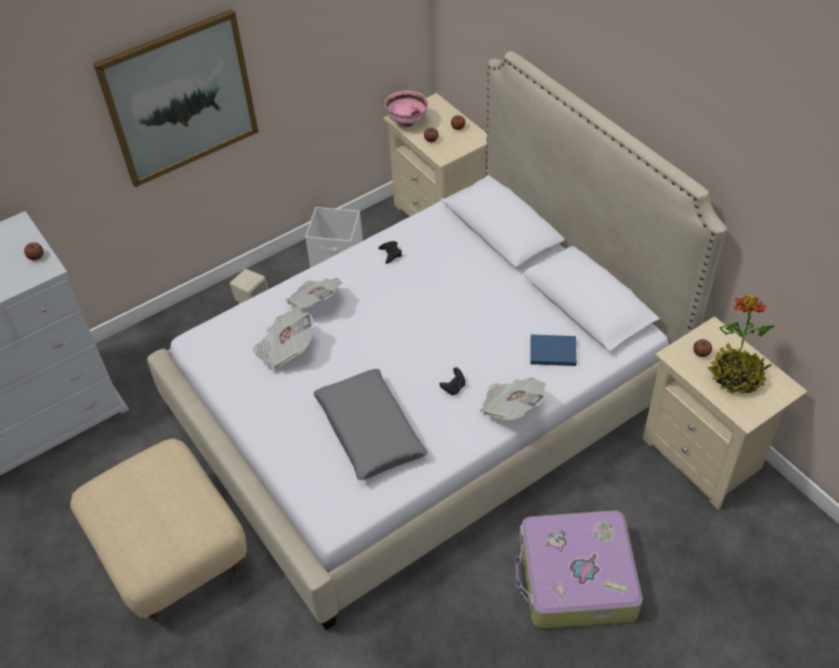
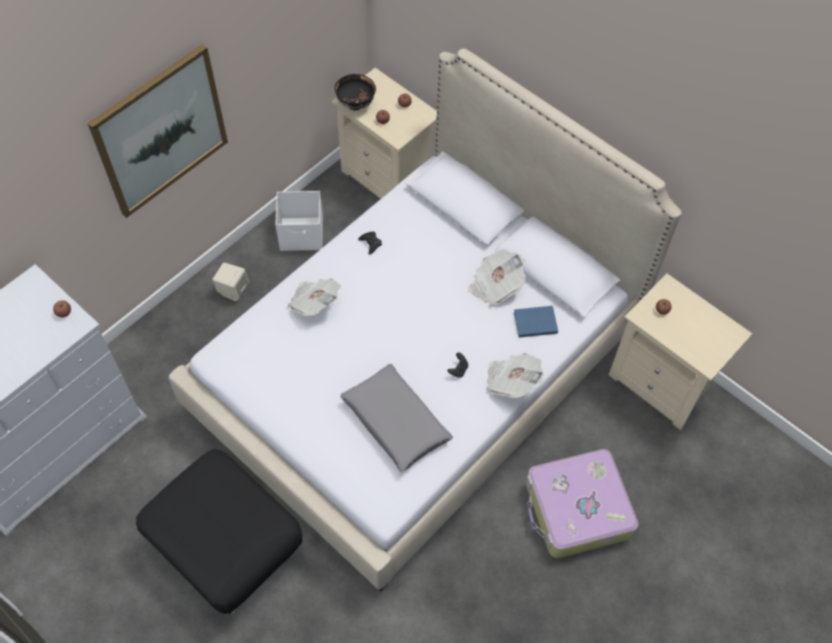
camera: 15 degrees left, 10 degrees up
(173, 553) = (229, 546): beige ottoman -> black ottoman
(285, 349) = (301, 355): newspaper -> newspaper (495, 286)
(407, 122) = (355, 104): pink bowl -> black bowl
(736, 377) = (694, 329): potted plant -> none

